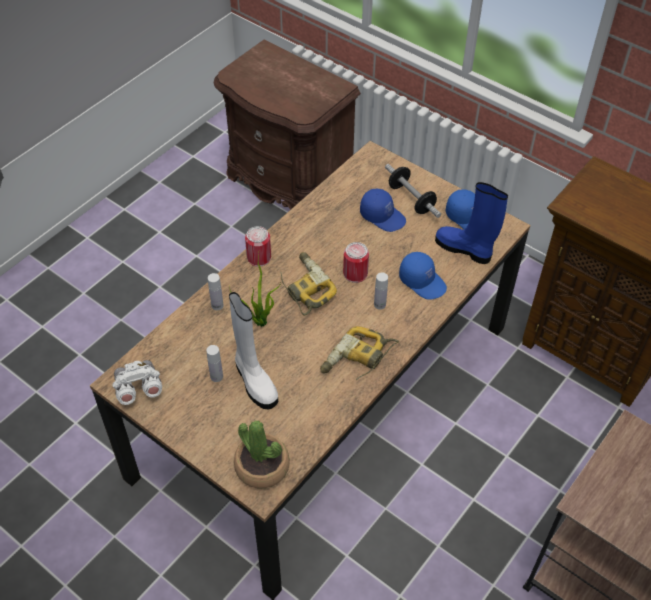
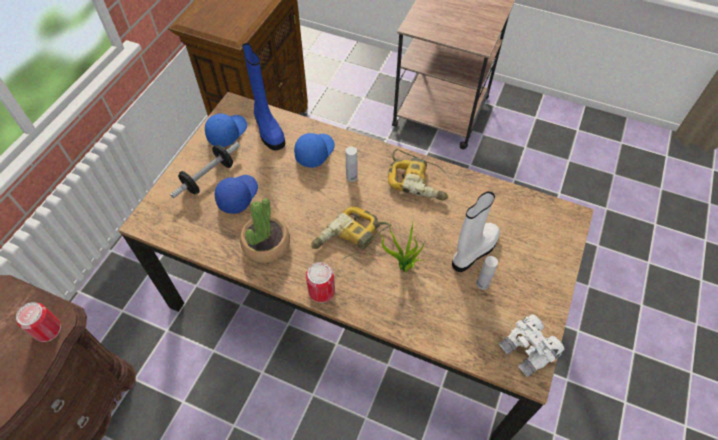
camera: 105 degrees left, 5 degrees up
(217, 305) = (398, 311): white bottle -> none
(262, 466) = (551, 222): potted plant -> potted plant (266, 244)
(355, 273) = (319, 202): can -> can (47, 329)
(465, 249) = (268, 129): blue boot -> blue boot turned 45 degrees counterclockwise

